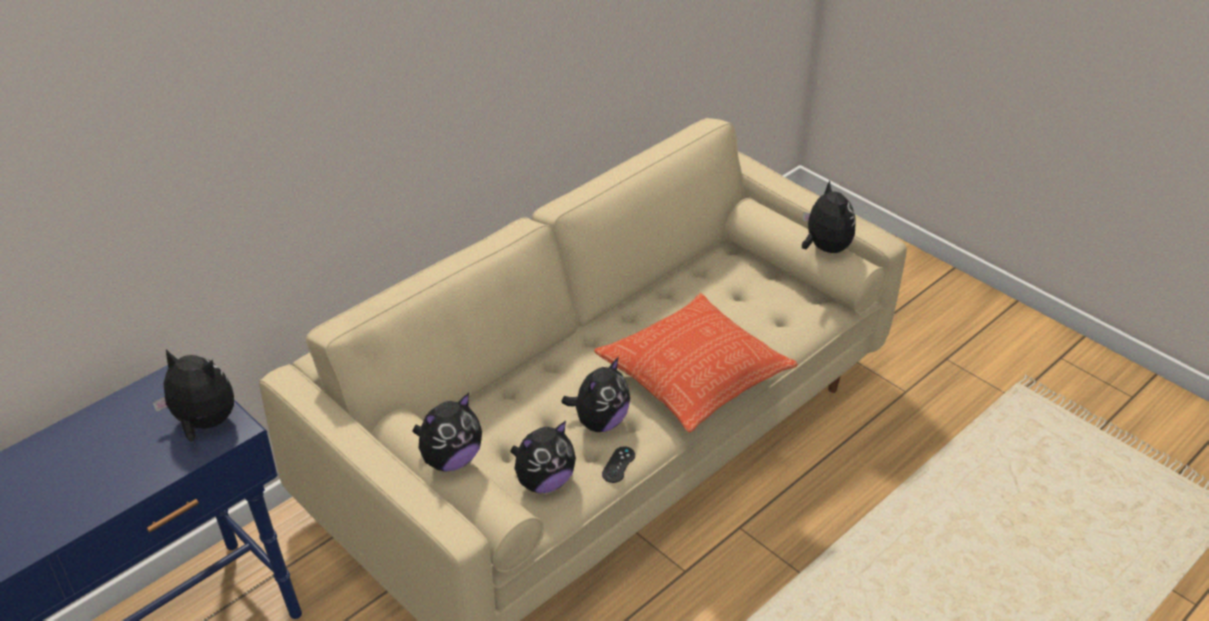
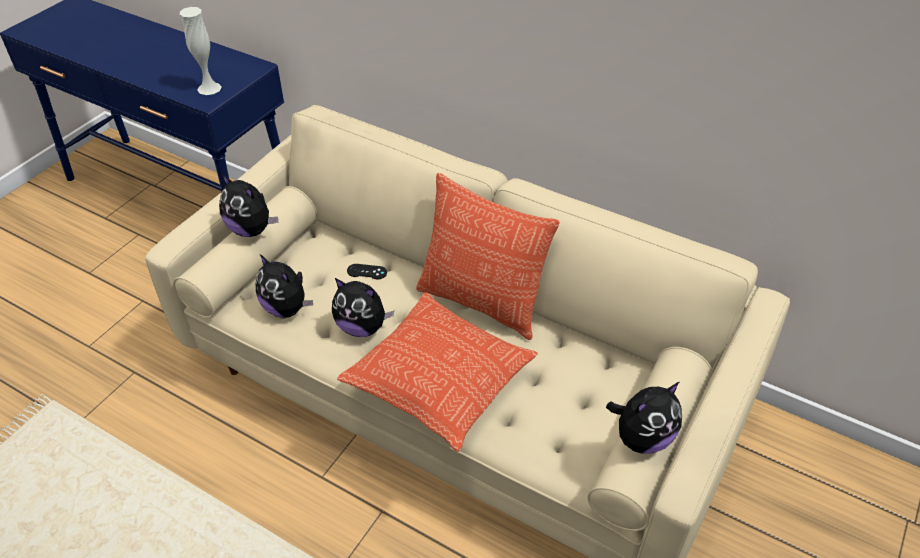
camera: 75 degrees right, 5 degrees up
(203, 424) = (209, 88): plush toy -> white vase
(599, 330) = (482, 302): none -> orange pillow
(618, 465) = (312, 350): black game controller -> black game controller (367, 272)

